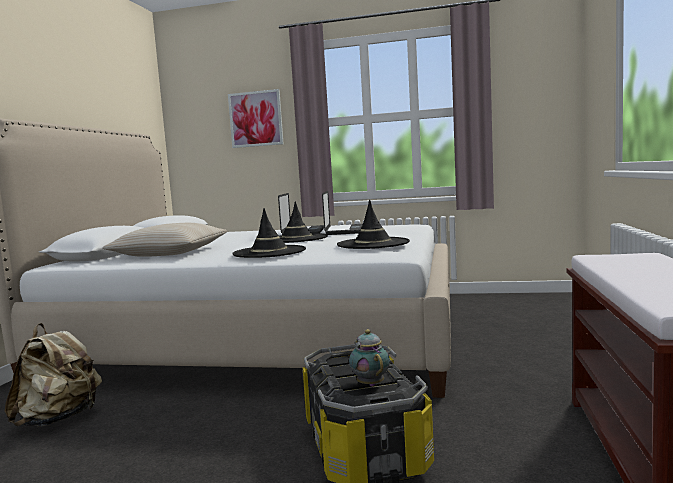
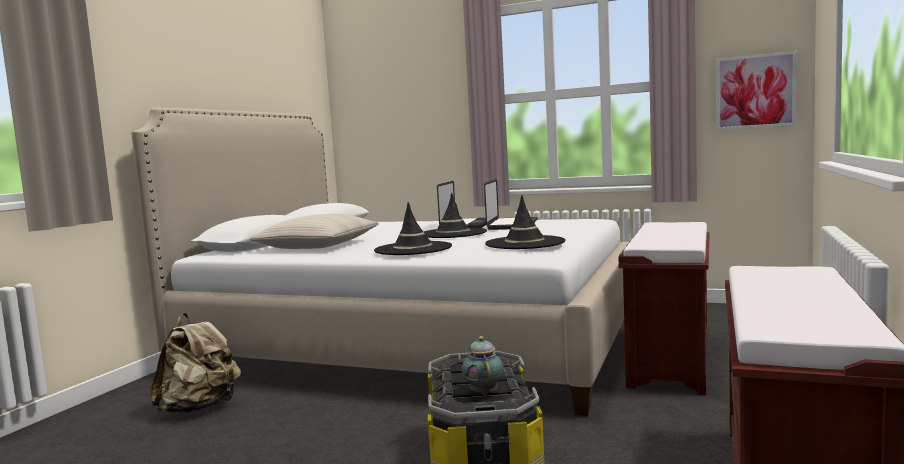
camera: 10 degrees right, 0 degrees up
(256, 119) = (426, 95): picture -> picture (755, 92)
(492, 340) = (670, 357): none -> brown bench

